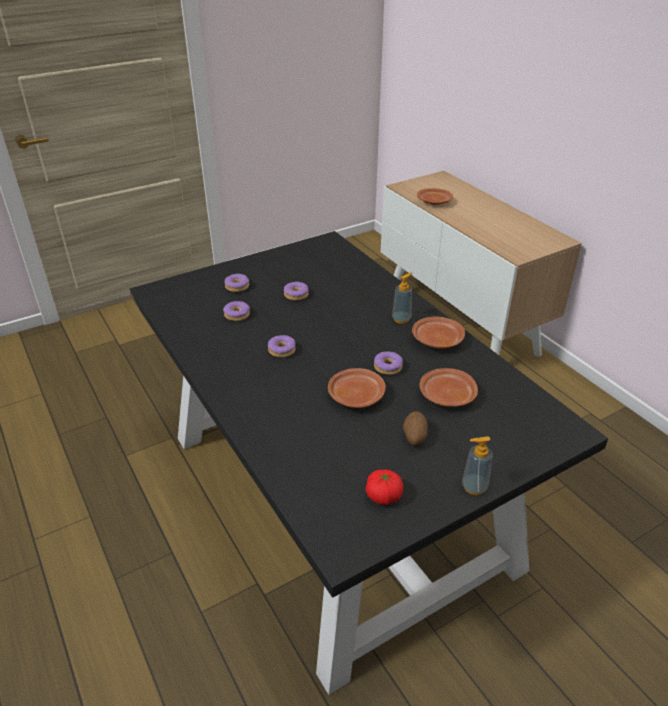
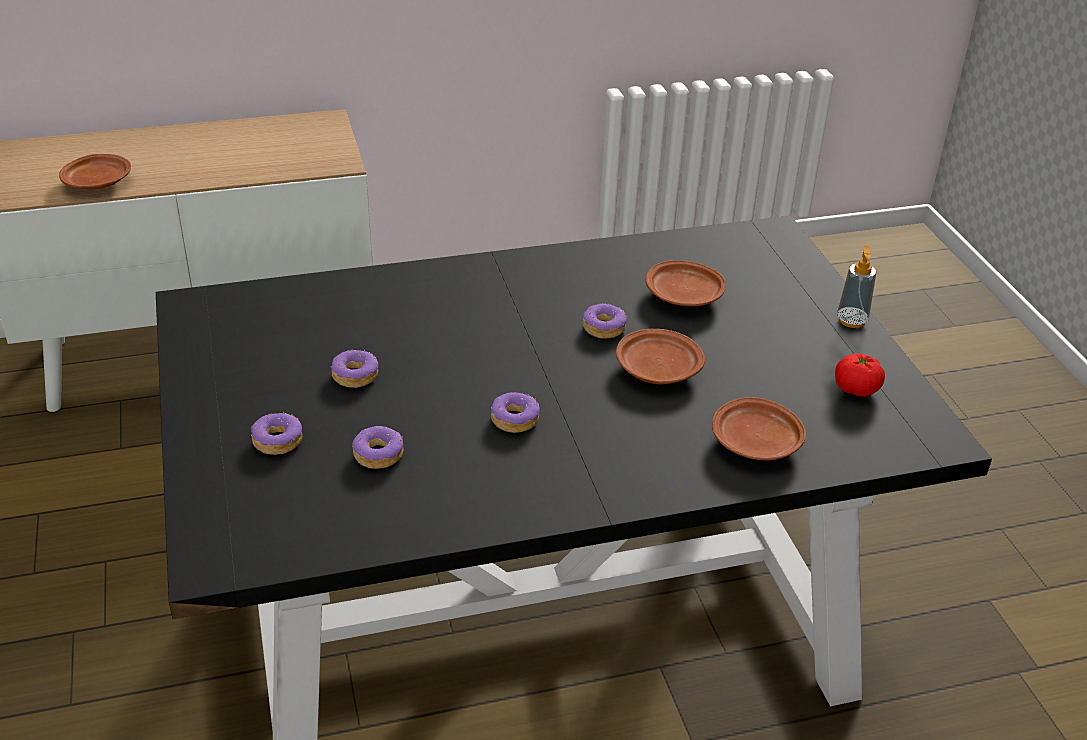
camera: 75 degrees left, 0 degrees up
(401, 319) = (490, 288): soap dispenser -> none
(414, 437) = (756, 341): potato -> none
(437, 340) = (559, 273): brown plate -> brown plate (756, 443)

